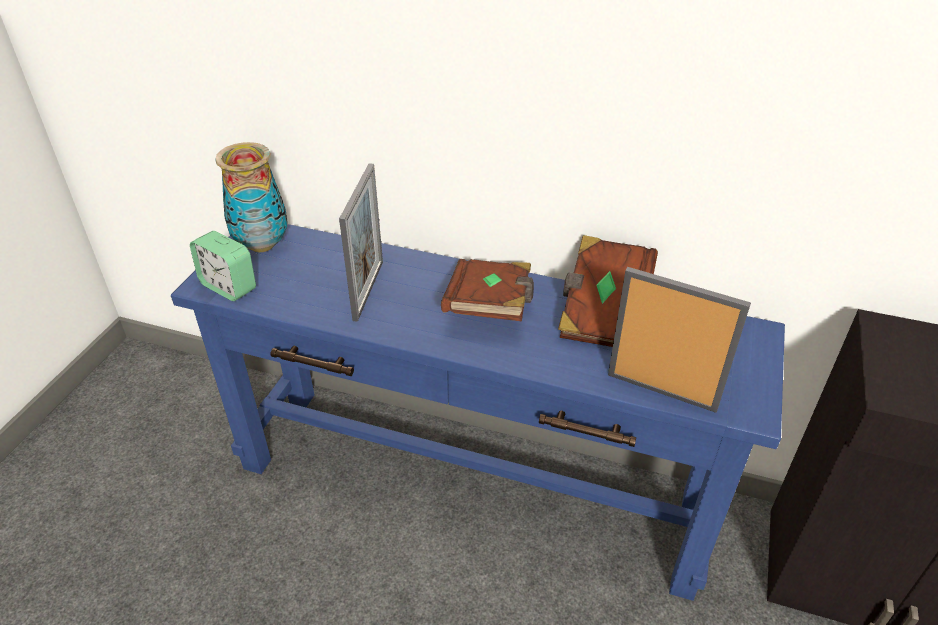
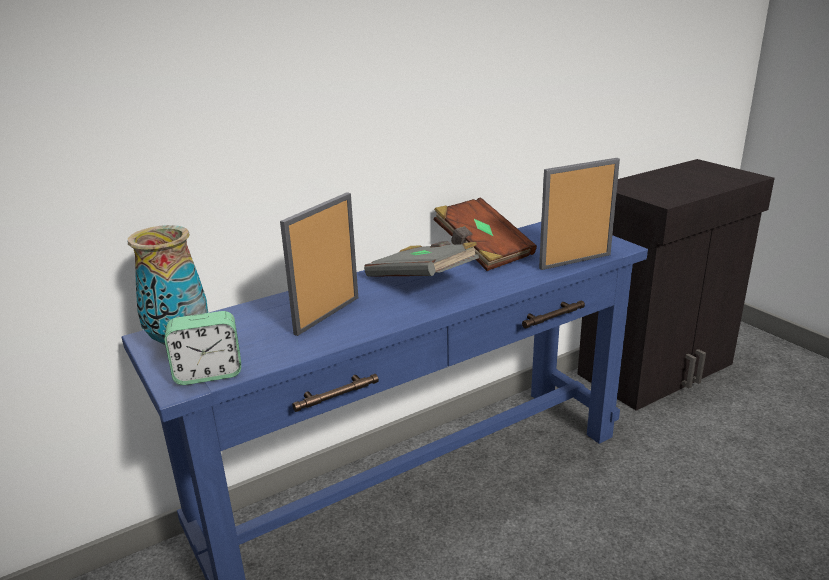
camera: 50 degrees left, 15 degrees down
(368, 290) = (327, 315): picture frame -> picture frame turned 105 degrees counterclockwise
(490, 307) = (422, 280): brown book -> grey book

